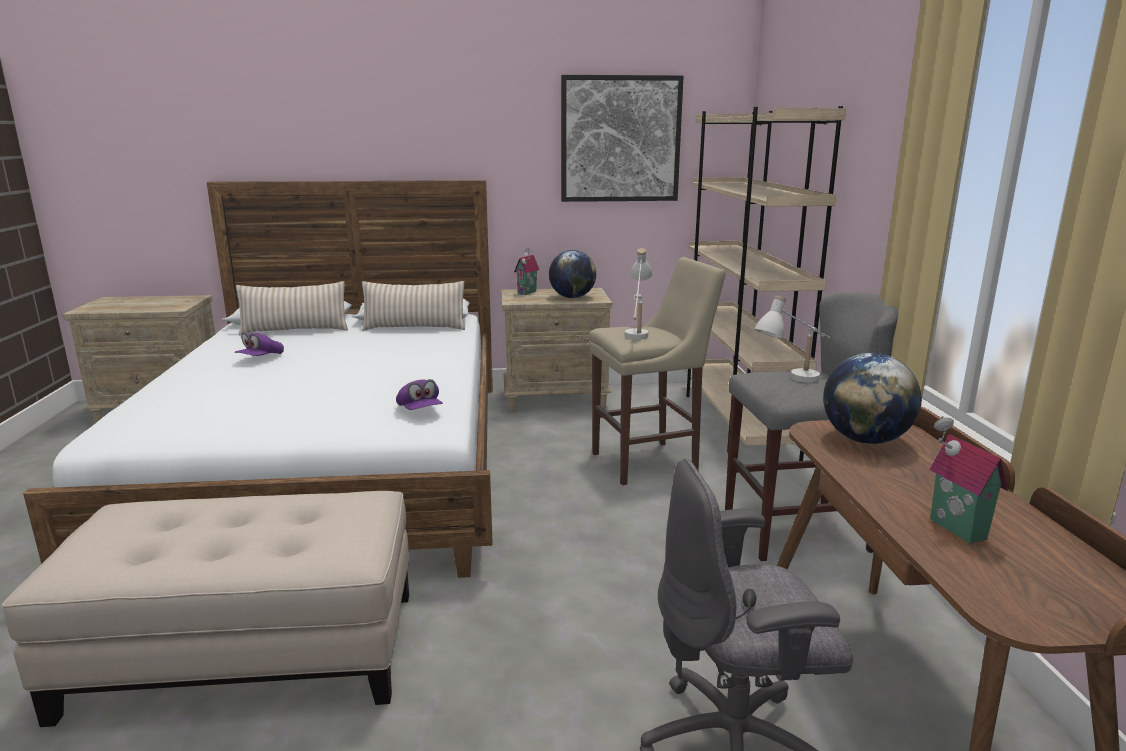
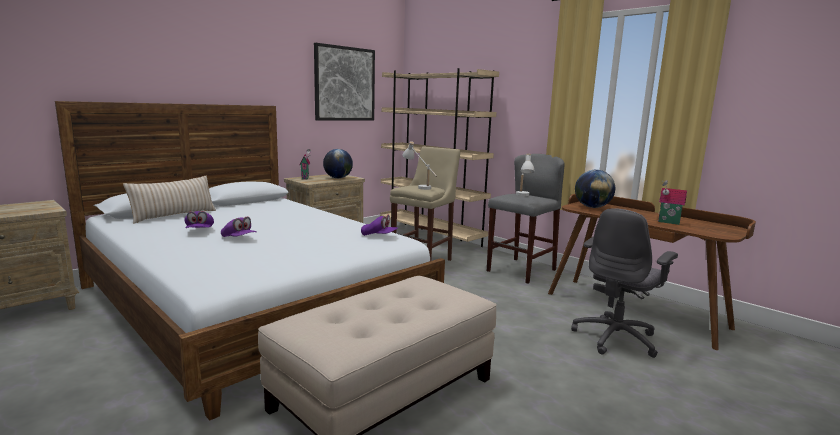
camera: 40 degrees left, 5 degrees down
(266, 378) = (239, 238): none -> purple cap
(414, 328) = (260, 204): beige pillow -> none

